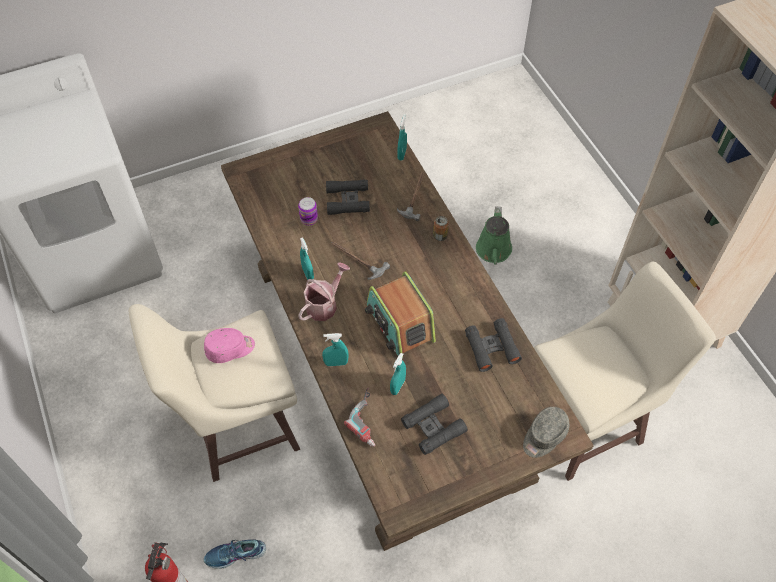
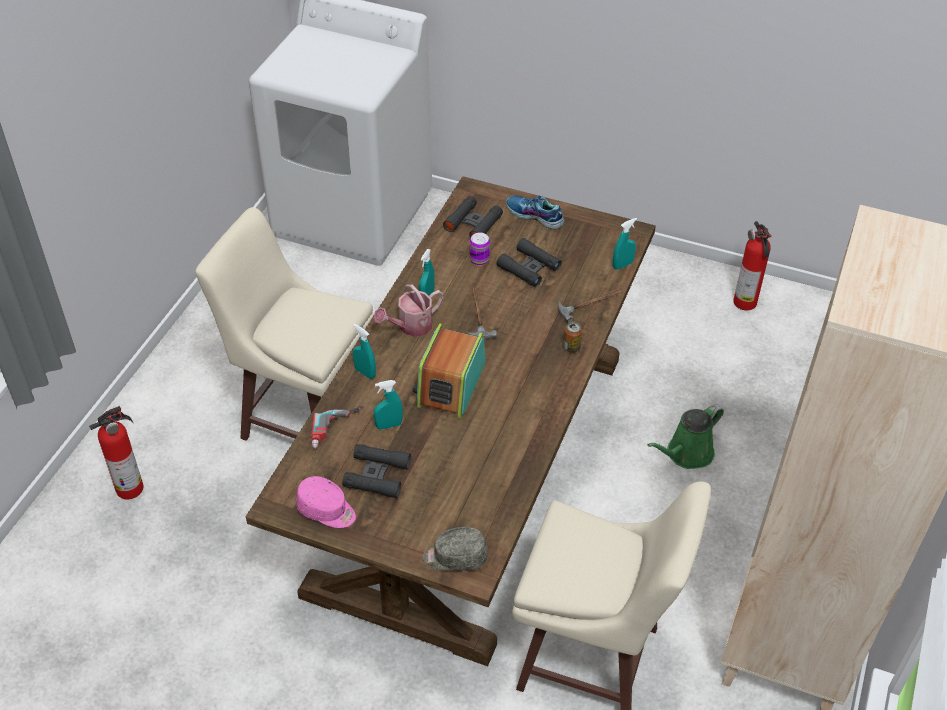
camera: 45 degrees right, 10 degrees down
(230, 349) = (311, 311): pink cap -> pink cap (327, 510)
(236, 555) = (194, 502): shoe -> shoe (534, 216)
(324, 304) = (410, 326): watering can -> watering can turned 150 degrees clockwise
(420, 127) = (745, 303): none -> fire extinguisher
(491, 348) = (501, 460): black binoculars -> black binoculars (473, 223)

